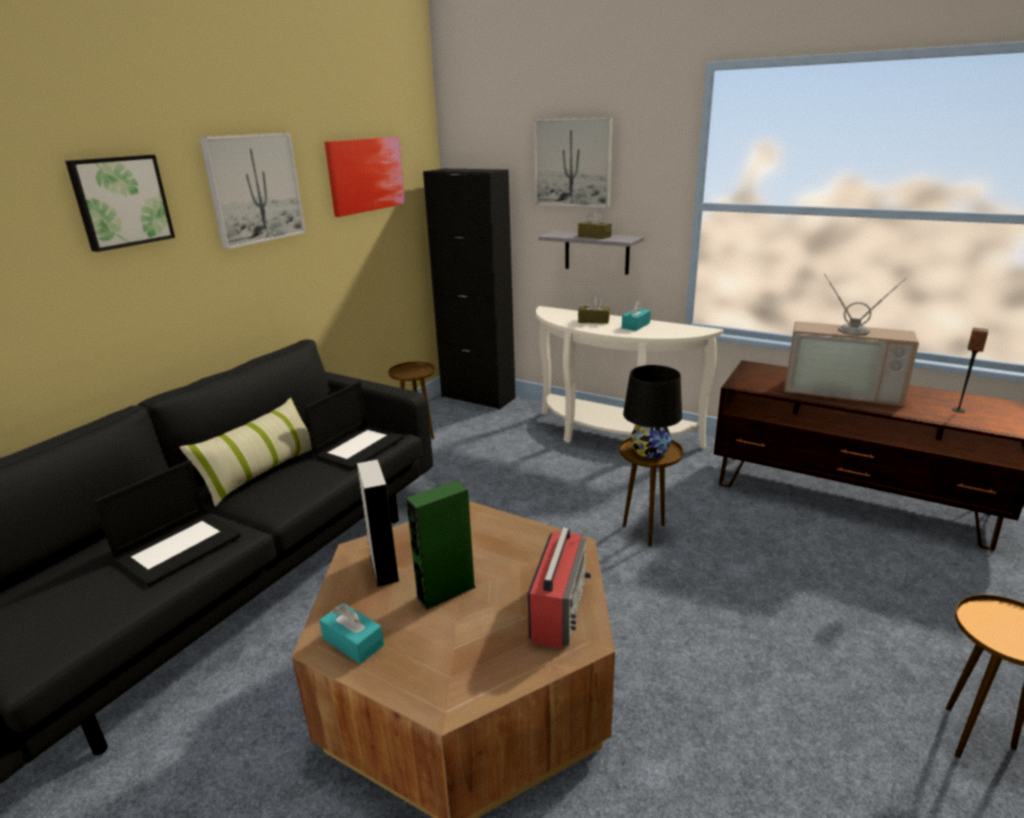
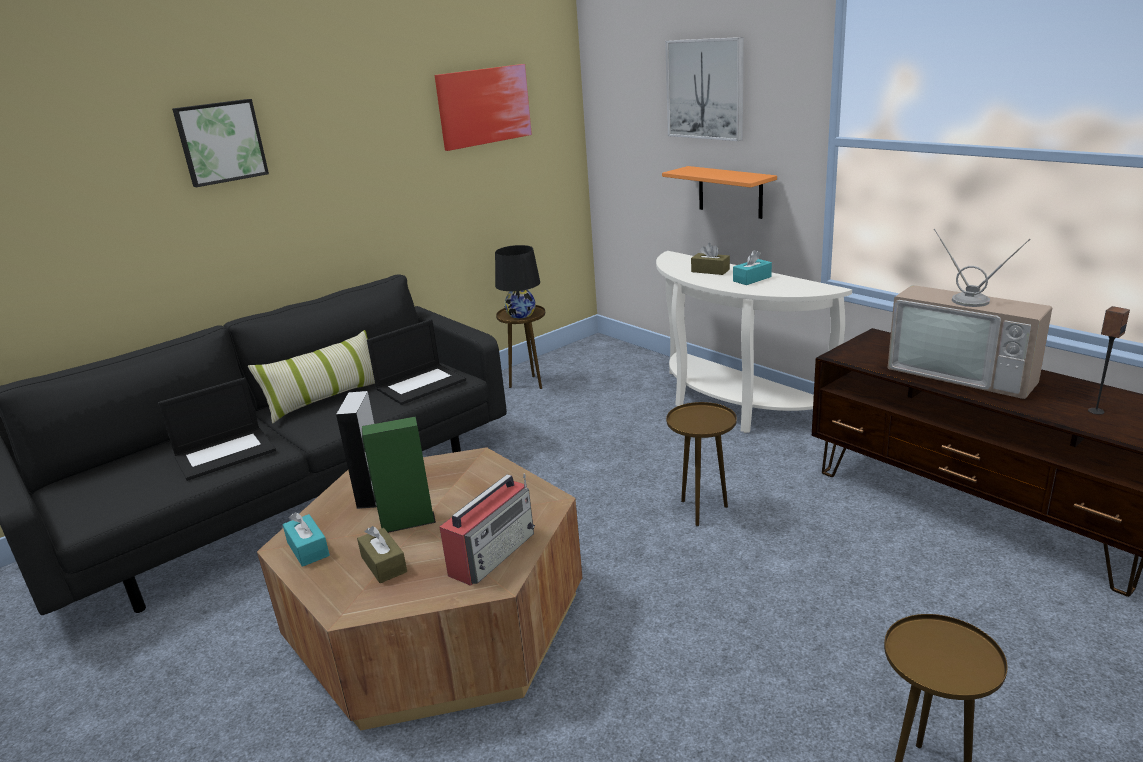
camera: 20 degrees right, 0 degrees up
(254, 189) = (354, 125): picture -> none
(478, 397) = (612, 349): black cabinet -> none
(594, 236) = (721, 174): brown tissue box -> brown tissue box (384, 564)
(596, 252) = (730, 192): grey shelf -> orange shelf
(649, 451) = (700, 419): black table lamp -> black table lamp (520, 314)

